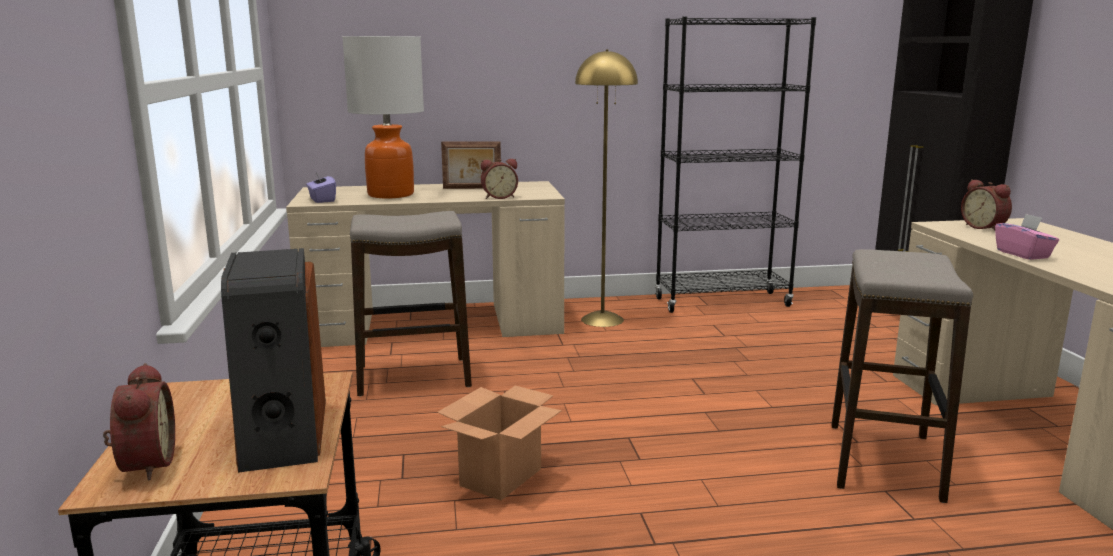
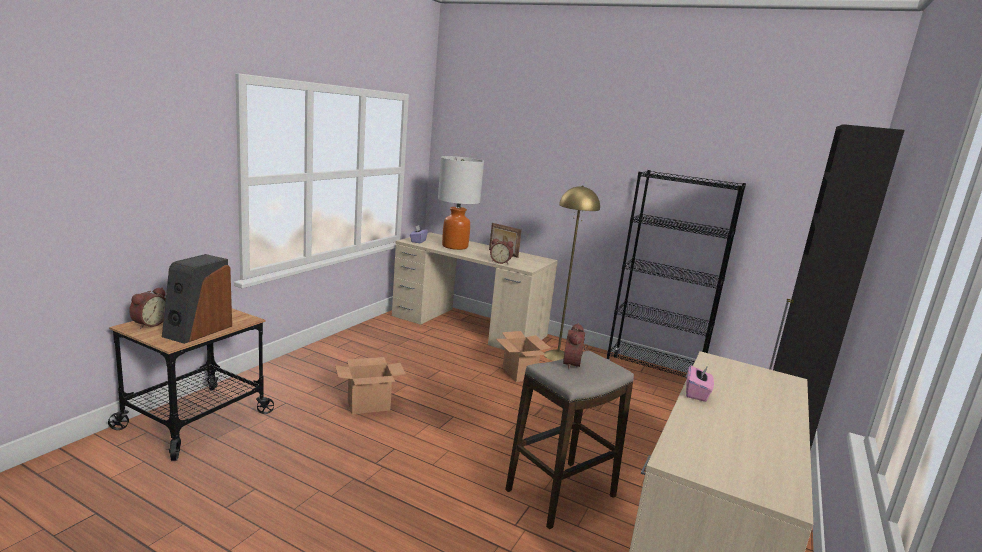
camera: 35 degrees right, 0 degrees up
(414, 377) = (413, 347): stool -> none
(602, 355) = (519, 373): none -> cardboard box
(984, 227) = (740, 372): alarm clock -> alarm clock (574, 364)

